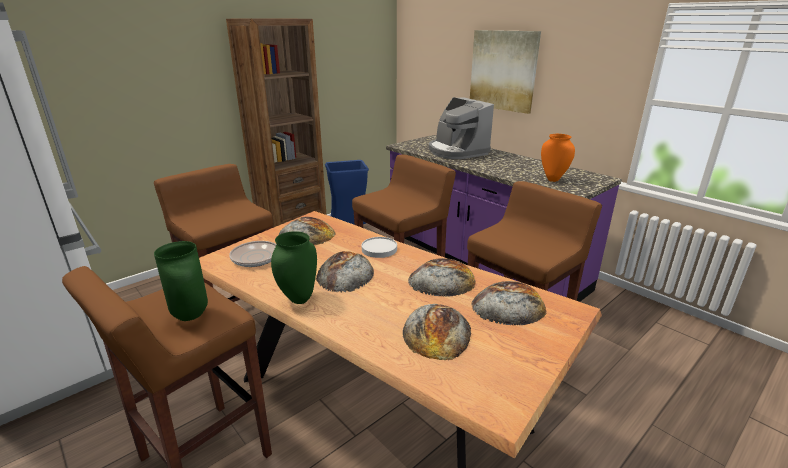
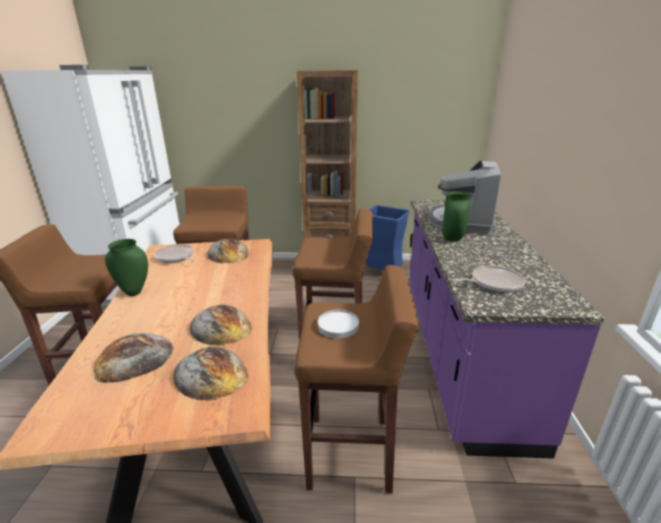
camera: 45 degrees right, 0 degrees up
(192, 315) = (75, 274): green vase -> green vase (453, 239)
(345, 274) = (186, 290): bread -> none
(379, 249) = (240, 283): white plate -> white plate (338, 326)
(503, 70) = (555, 135): picture -> none
(552, 180) = (493, 283): orange vase -> frying pan

